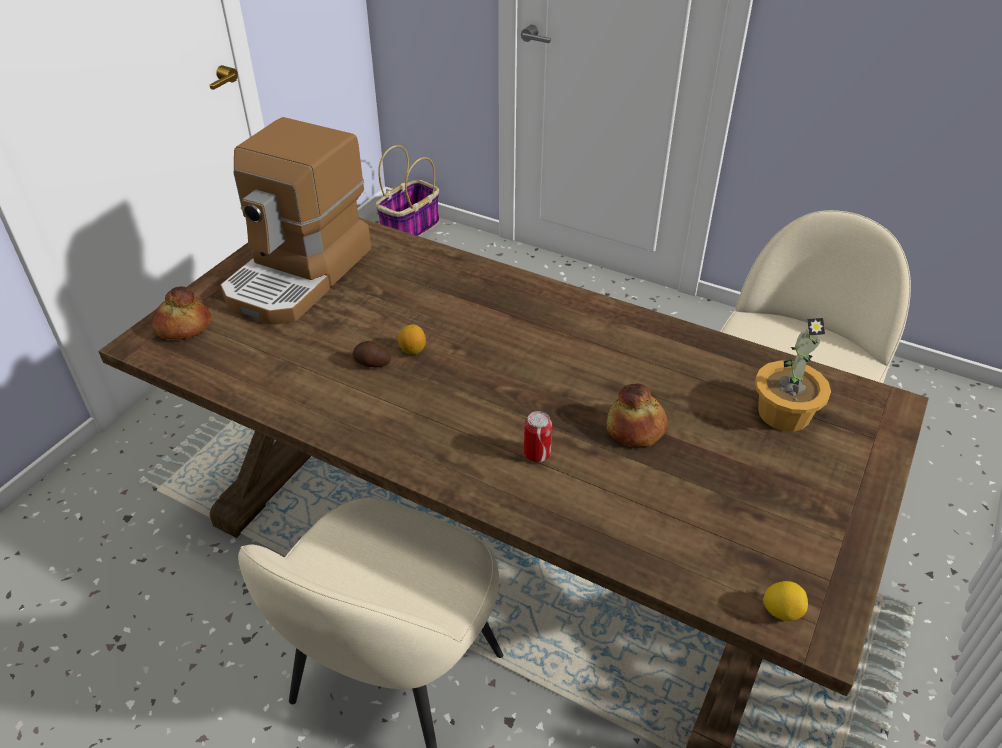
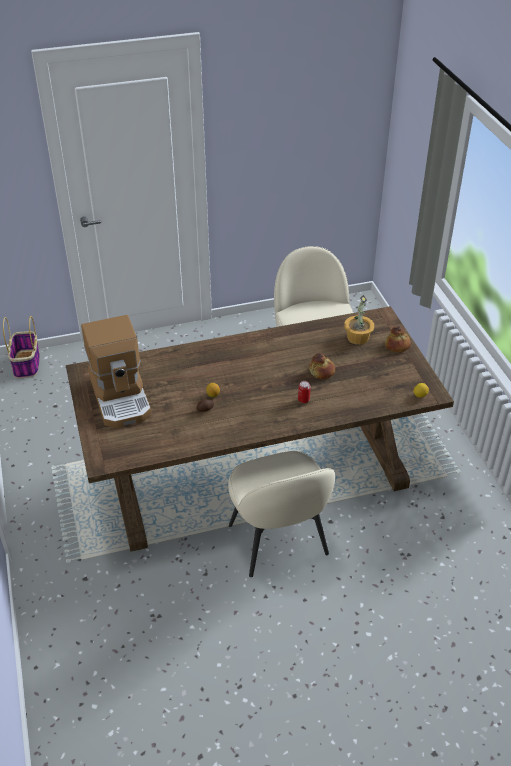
camera: 45 degrees left, 0 degrees up
(182, 327) = (107, 446): bread -> bread (397, 345)

